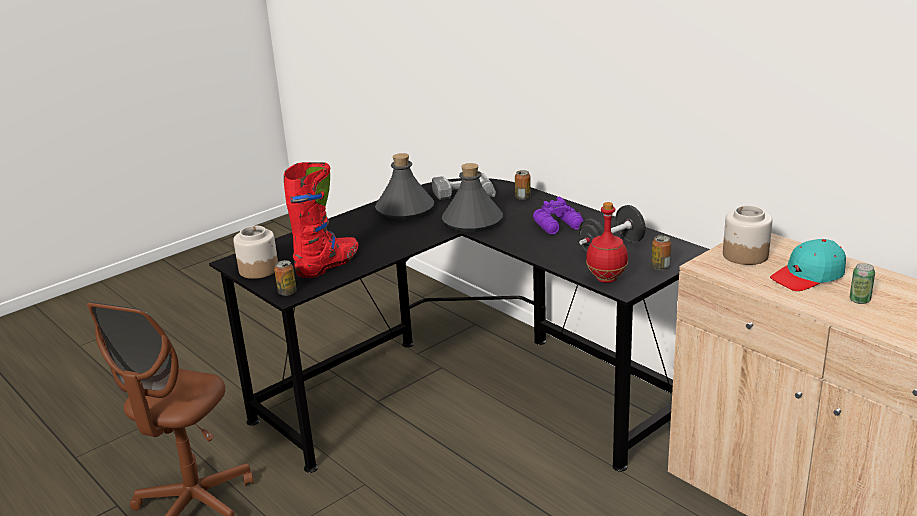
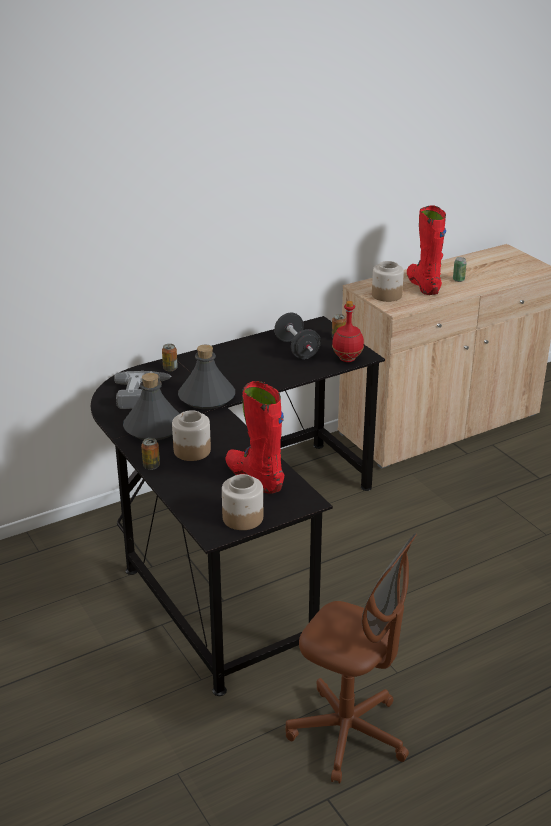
camera: 80 degrees left, 5 degrees up
(287, 292) = (301, 502): can -> can (151, 466)
(369, 231) = (191, 451): none -> jar
(559, 226) = (242, 362): purple binoculars -> none
(808, 276) = (423, 285): turquoise cap -> red boot

